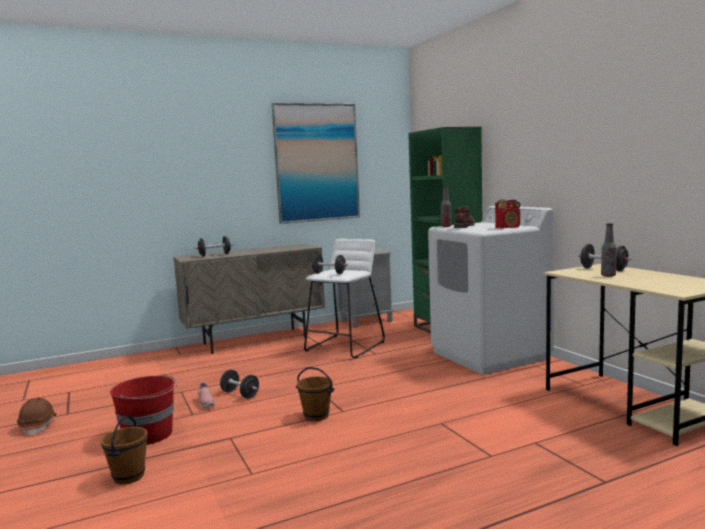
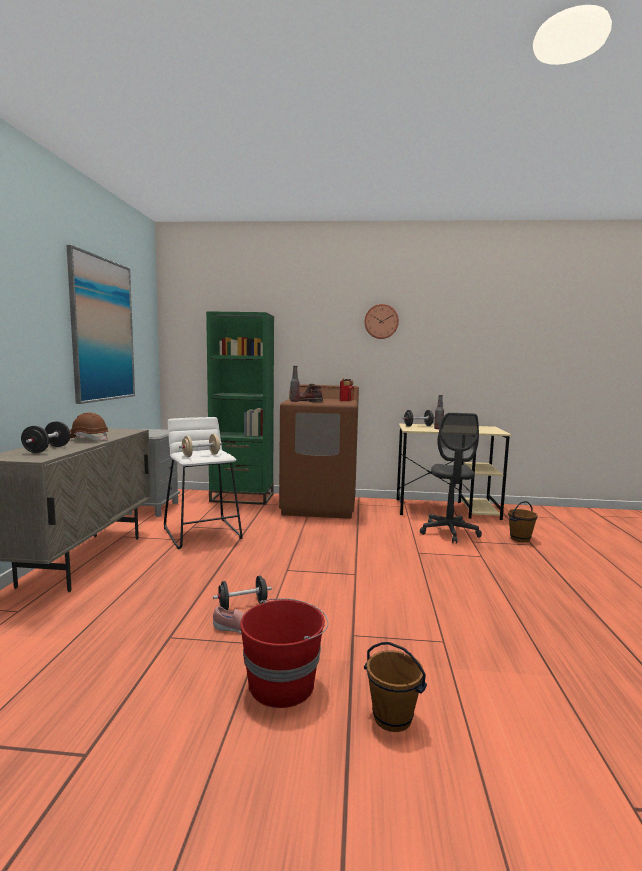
camera: 60 degrees left, 0 degrees up
(39, 426) = (93, 799): brown hard hat -> brown hard hat (88, 439)
(316, 416) = (352, 586): brown bucket -> brown bucket (519, 539)
(329, 273) = (201, 455): black dumbbell -> beige dumbbell
(490, 355) = (320, 506): white washing machine -> brown washing machine
(540, 424) = (449, 532): none -> grey office chair
(581, 116) = (381, 321): none -> wall clock

